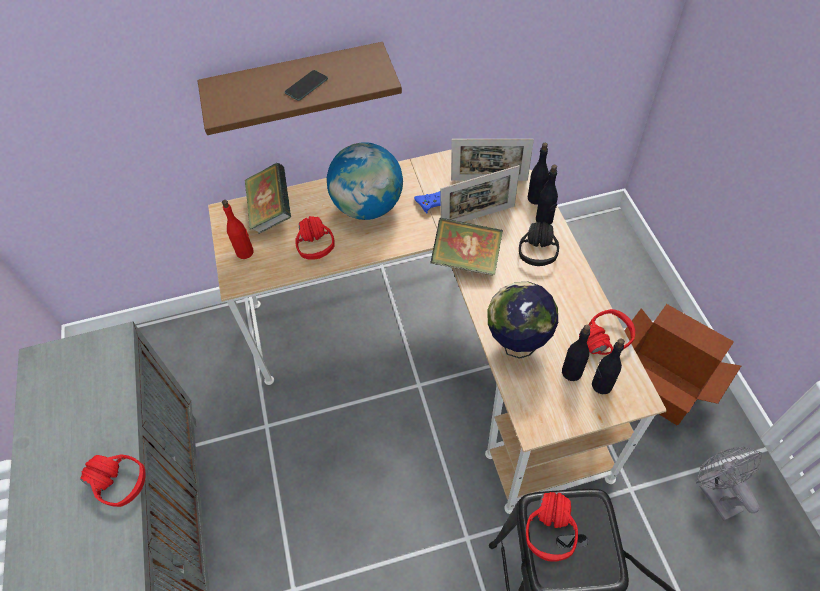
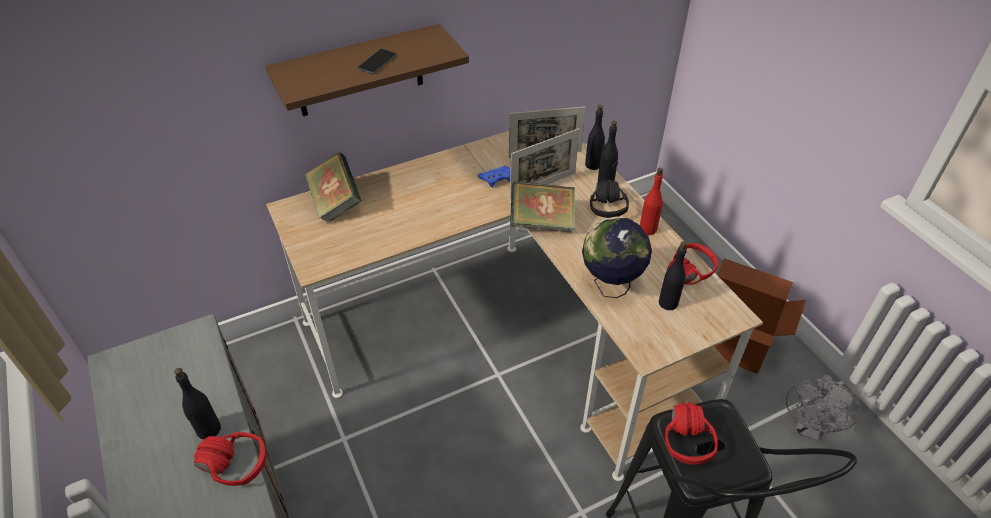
camera: 15 degrees left, 10 degrees down
(245, 252) = (317, 241): red bottle -> red bottle (648, 229)
(323, 242) = (396, 223): red headphones -> none
(368, 207) = (434, 188): globe -> none
(601, 385) = (698, 310): black bottle -> black bottle (208, 430)
(715, 493) = (808, 428): grey fan -> grey fan turned 120 degrees counterclockwise

